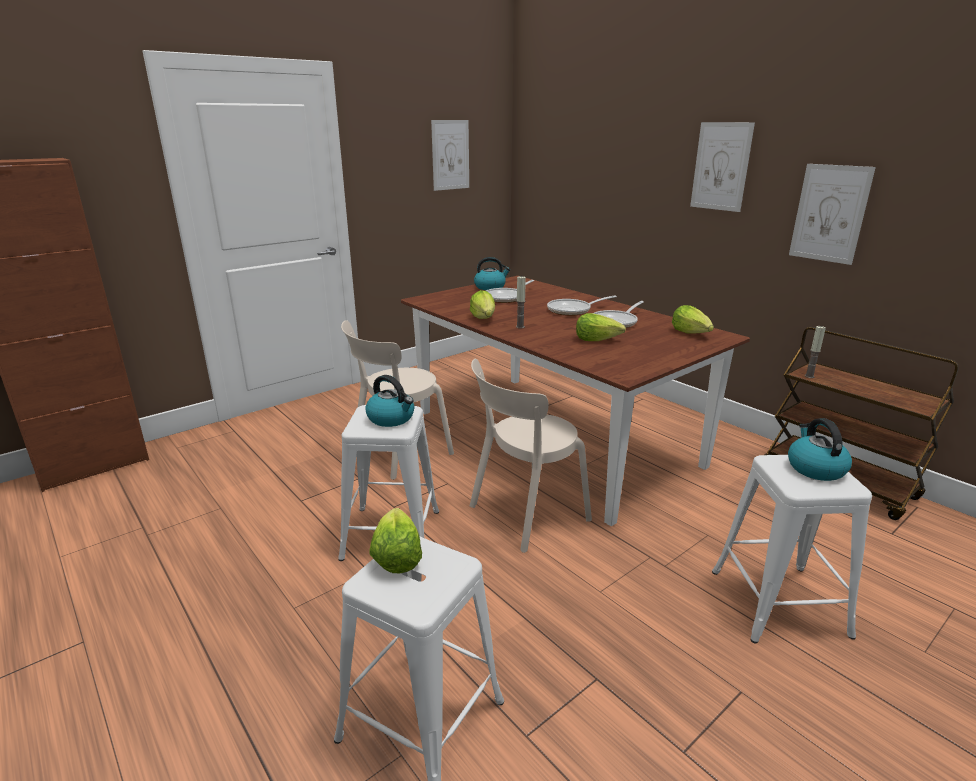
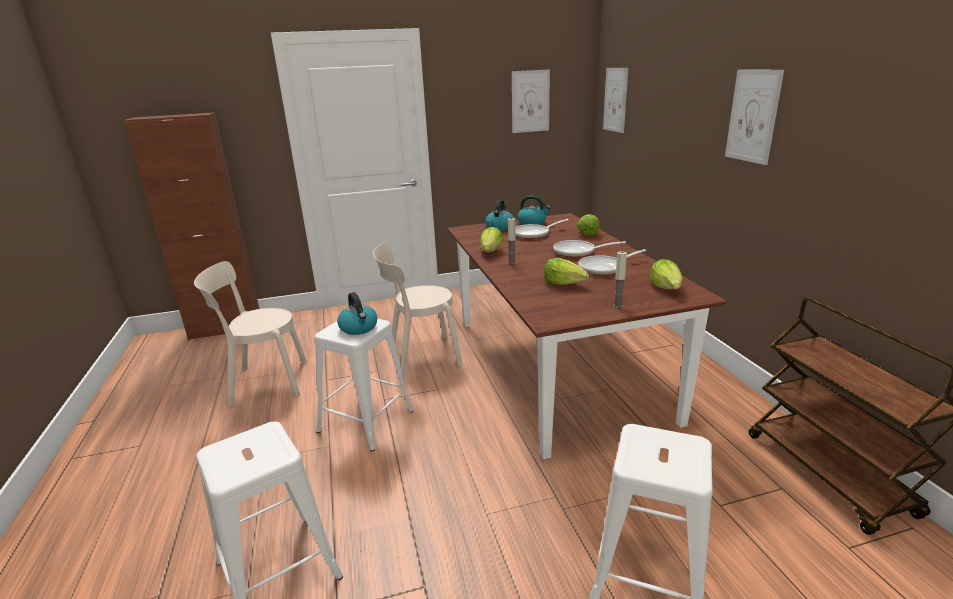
camera: 25 degrees right, 0 degrees up
(396, 556) = (250, 437): lettuce -> lettuce (588, 233)
(524, 515) = (477, 430): beige chair -> beige chair (264, 383)
(809, 376) = (799, 351): candle -> candle (618, 306)
(815, 468) = (675, 450): kettle -> kettle (500, 227)
(829, 213) = (849, 173): picture -> picture (615, 100)

